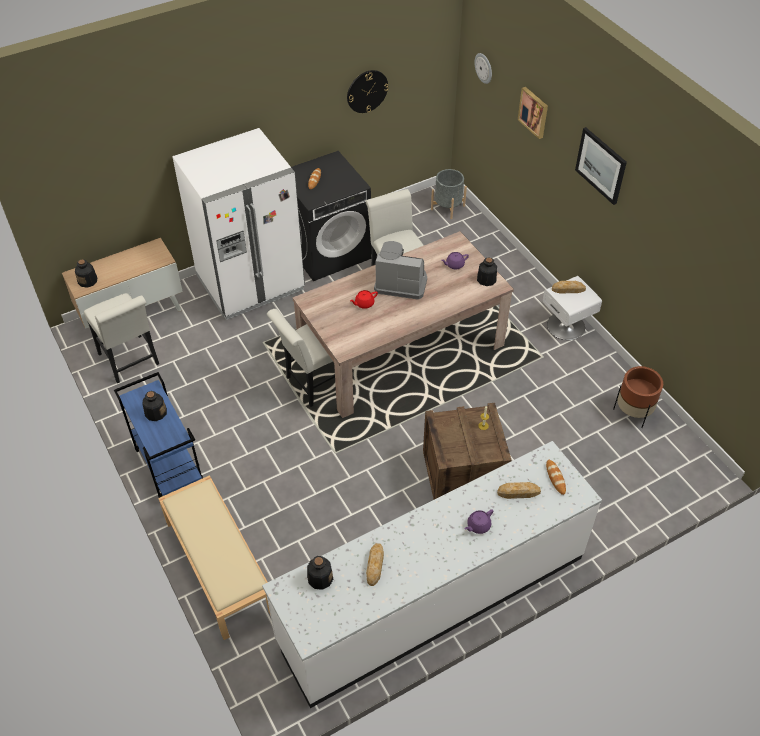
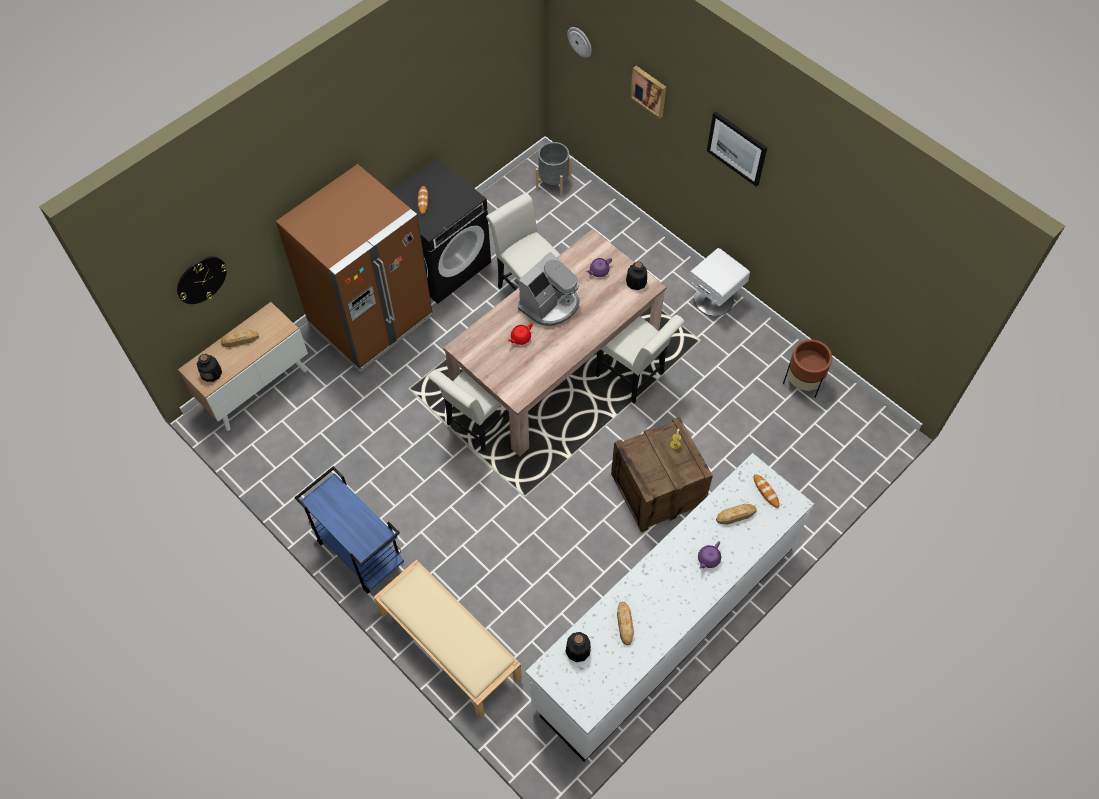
camera: 15 degrees left, 10 degrees up
(130, 362) = (275, 444): white chair -> white chair (634, 377)
(155, 412) = (346, 511): bottle -> none
(250, 283) = (371, 321): white fridge -> brown fridge
(367, 91) = (458, 91): wall clock -> wall clock (201, 279)
(401, 282) = (550, 304): coffee machine -> coffee machine turned 135 degrees clockwise
(568, 289) = (713, 266): bread -> bread (240, 340)

